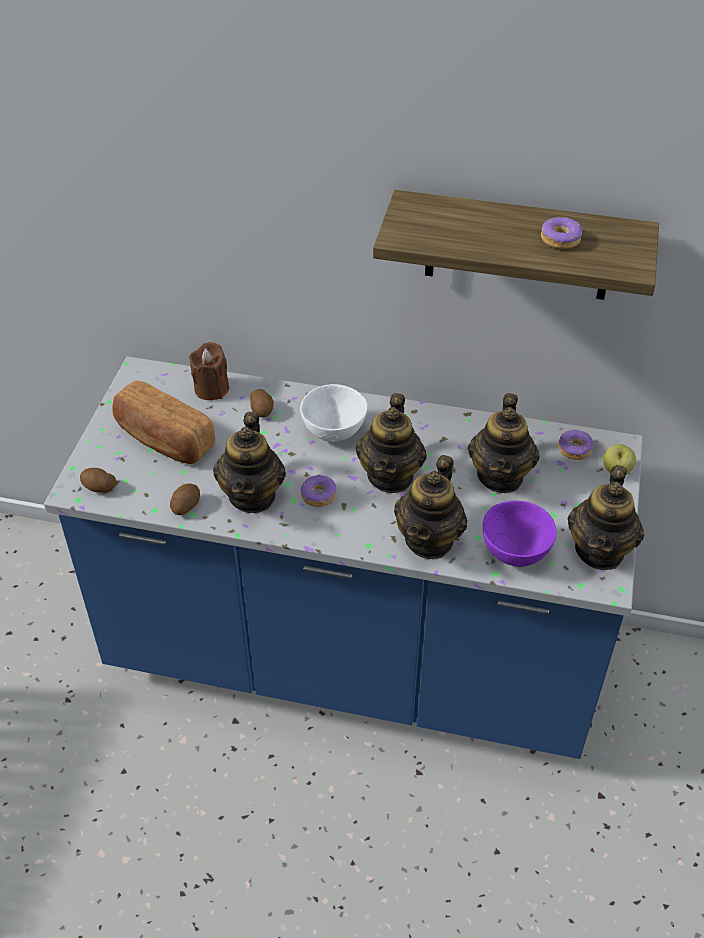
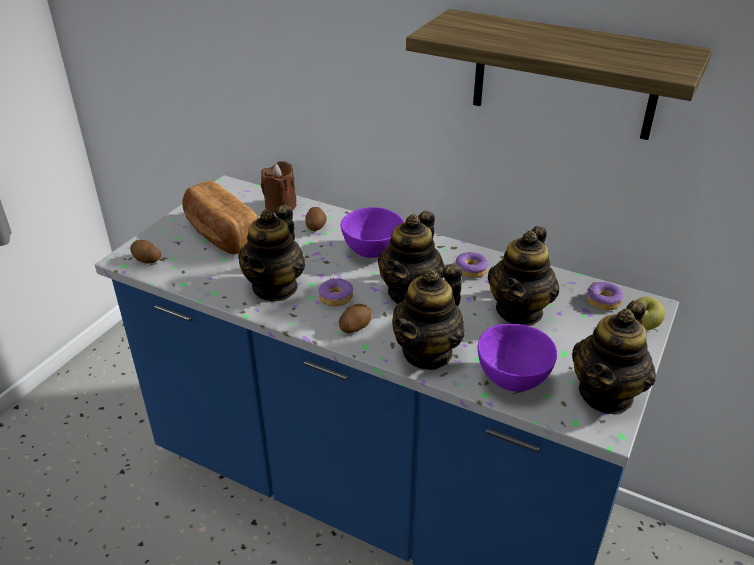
camera: 15 degrees right, 10 degrees down
(185, 506) = (212, 285): potato -> potato (354, 326)
(335, 432) = (373, 252): white bowl -> purple bowl
(560, 239) = (599, 48): donut -> donut (471, 270)

